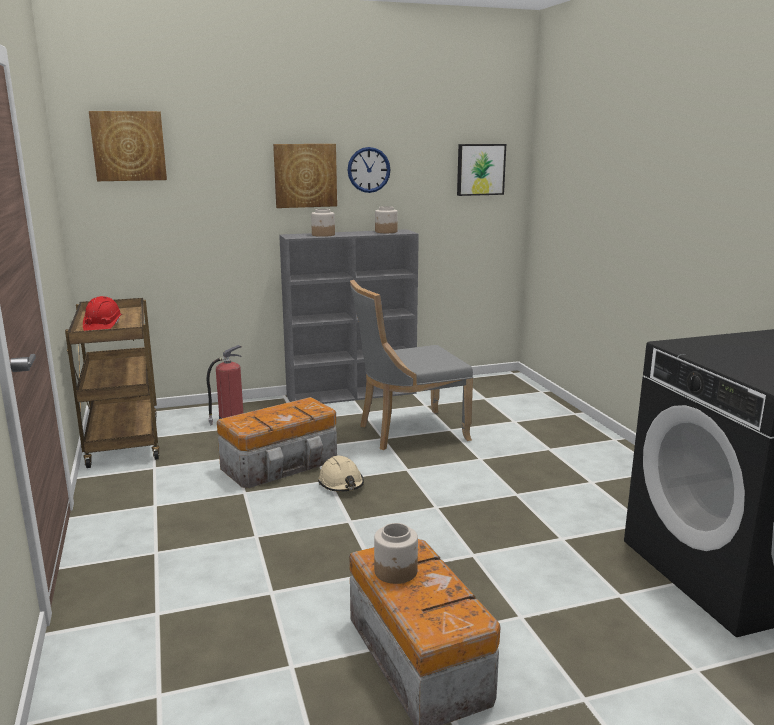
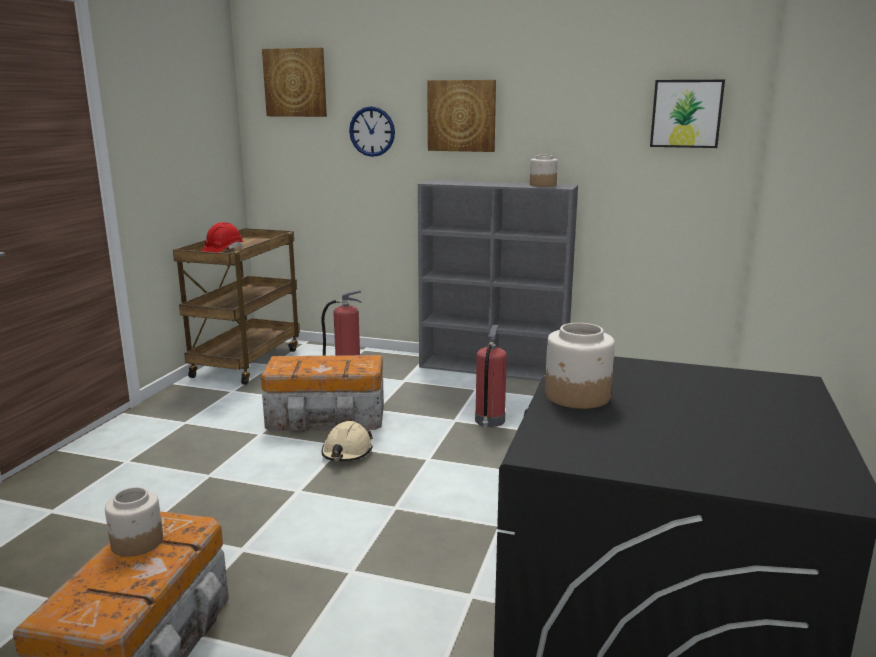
camera: 35 degrees right, 0 degrees up
(323, 235) = (466, 183): jar -> jar (577, 396)
(368, 170) = (535, 111): wall clock -> wall clock (372, 131)
(408, 432) = (489, 421): grey chair -> fire extinguisher

